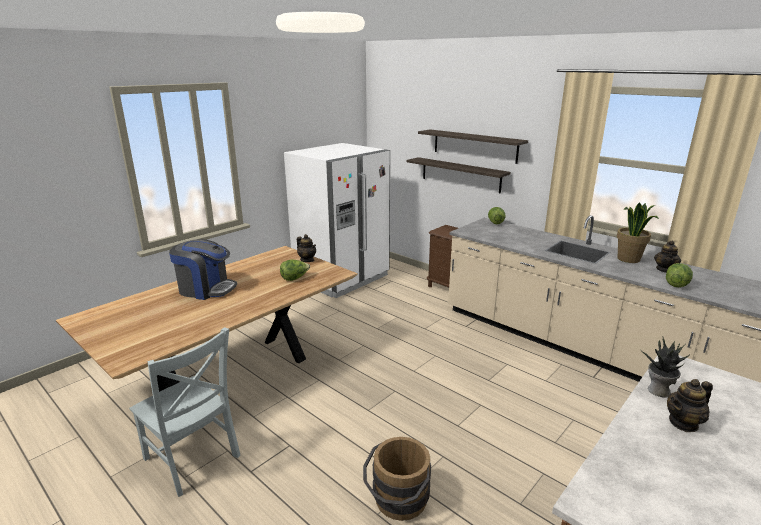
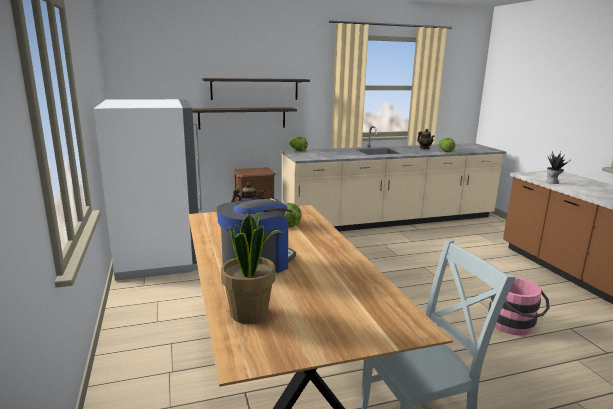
camera: 60 degrees left, 5 degrees down
(398, 502) = (514, 326): brown bucket -> pink bucket
(629, 259) = (403, 148): potted plant -> potted plant (250, 314)
(683, 423) = (582, 186): teapot -> none

